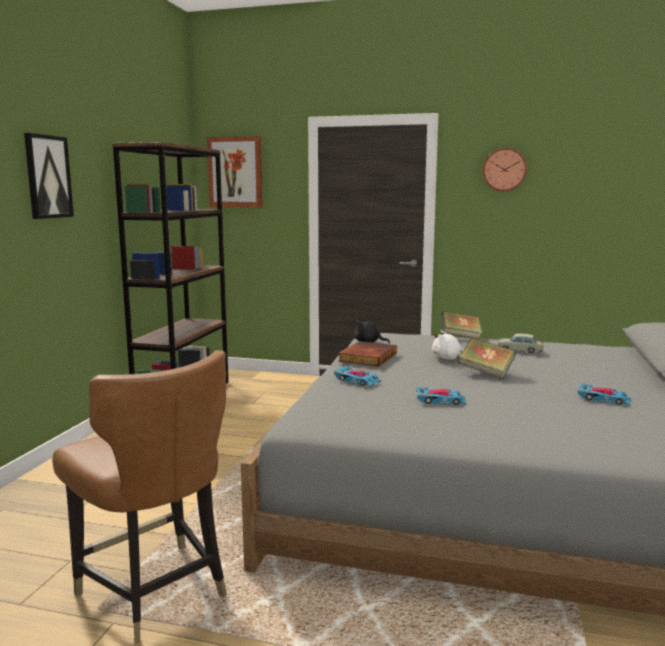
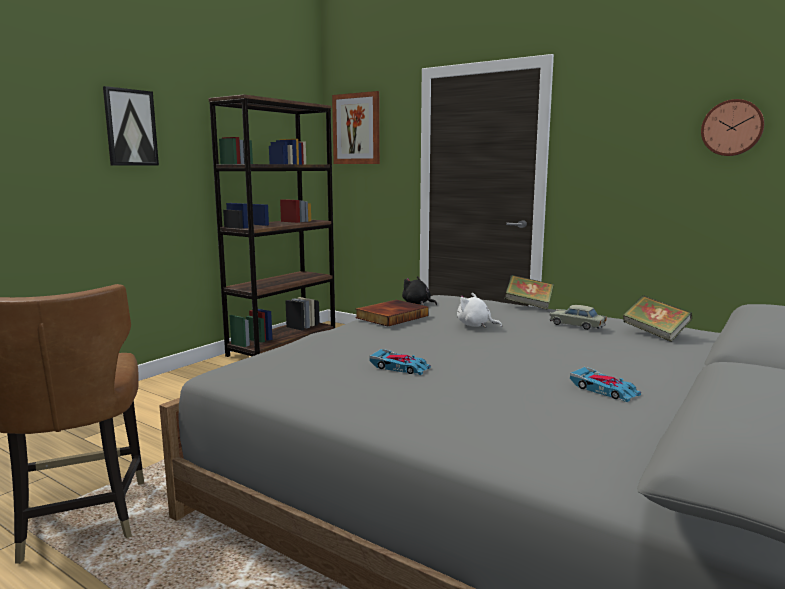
camera: 20 degrees right, 0 degrees up
(357, 380) = (344, 338): toy car -> none
(486, 372) = (496, 344): book -> book (655, 334)
(504, 169) = (626, 116): wall clock -> wall clock (732, 128)

